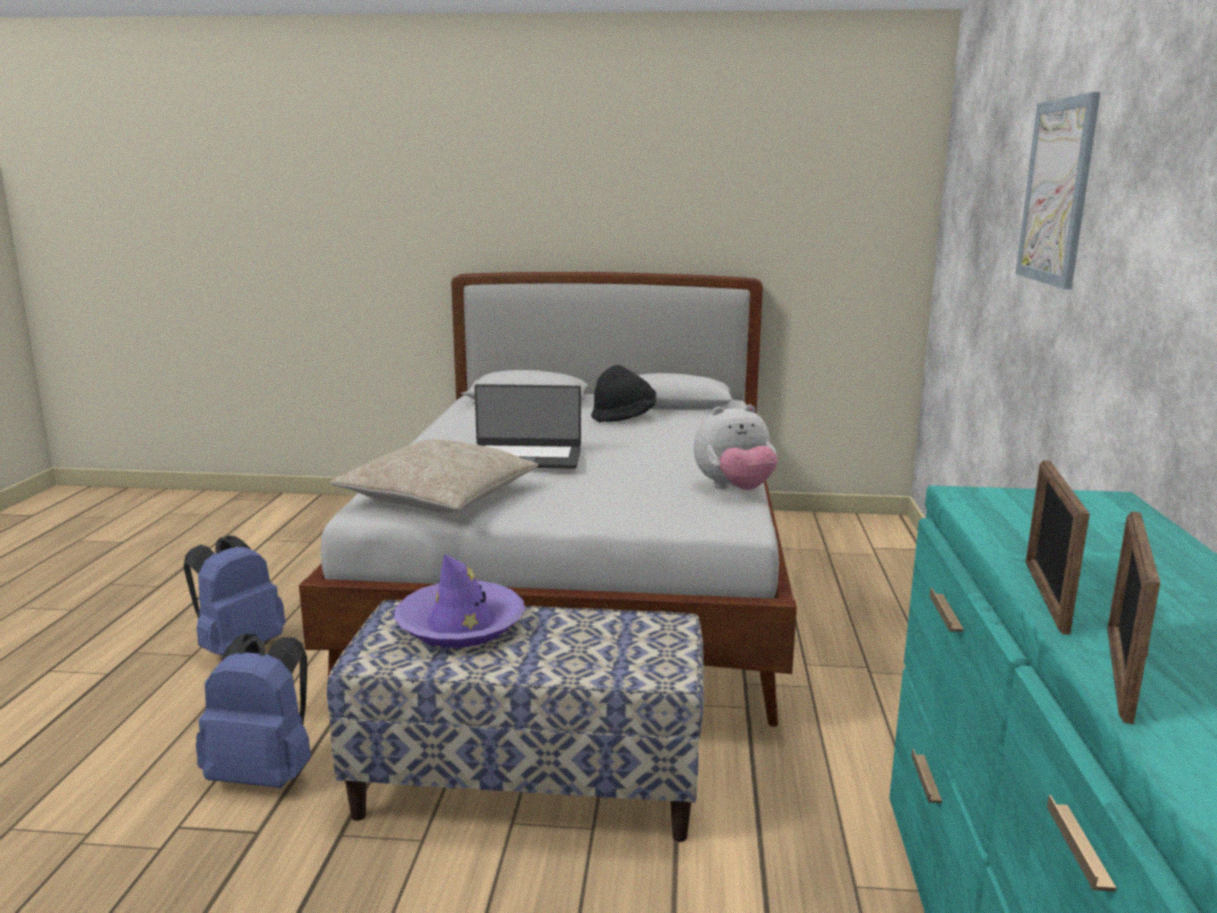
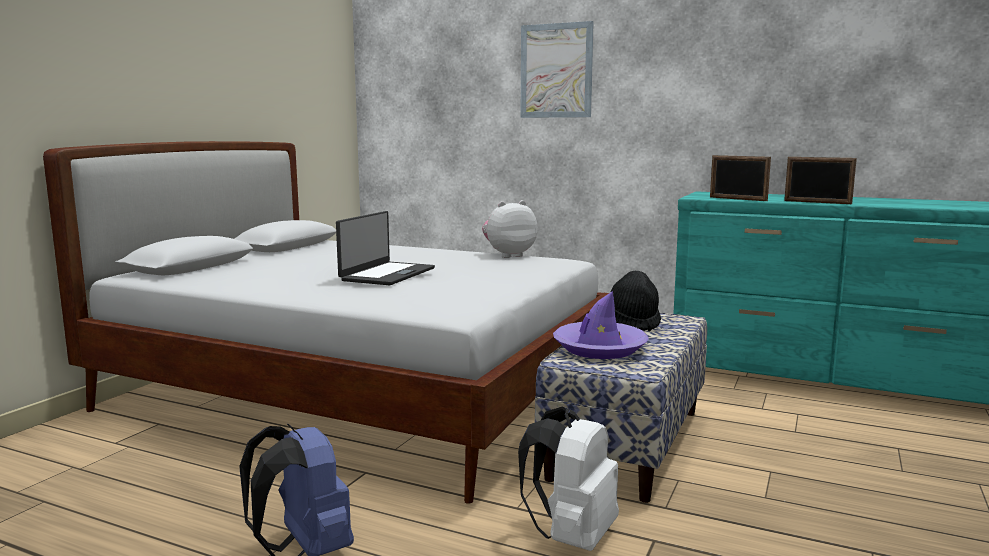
camera: 70 degrees left, 5 degrees down
(265, 774) = (572, 536): blue backpack -> white backpack
(439, 496) = (450, 296): beige pillow -> none
(624, 417) = (304, 255): black hat -> black hat (632, 322)
(734, 489) = (508, 255): plush toy -> plush toy turned 120 degrees counterclockwise
(1119, 673) = (881, 204): picture frame -> picture frame (737, 199)

